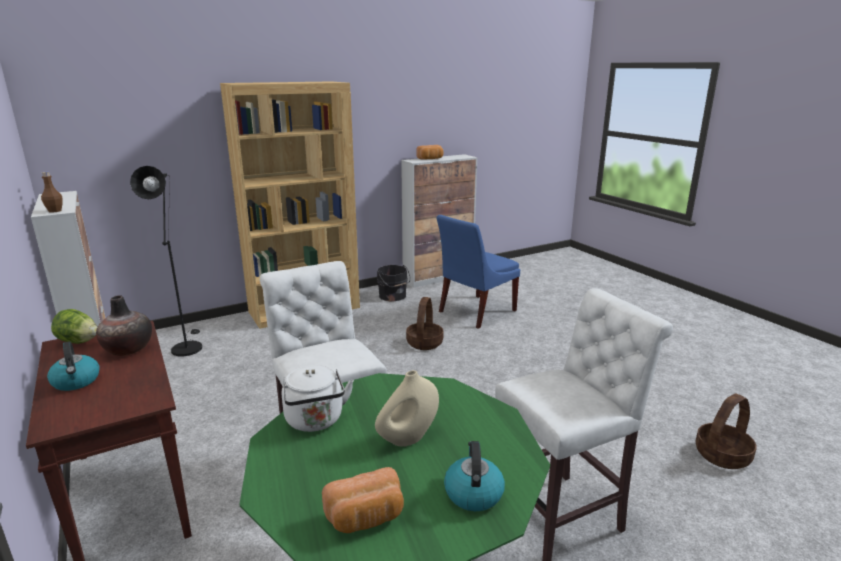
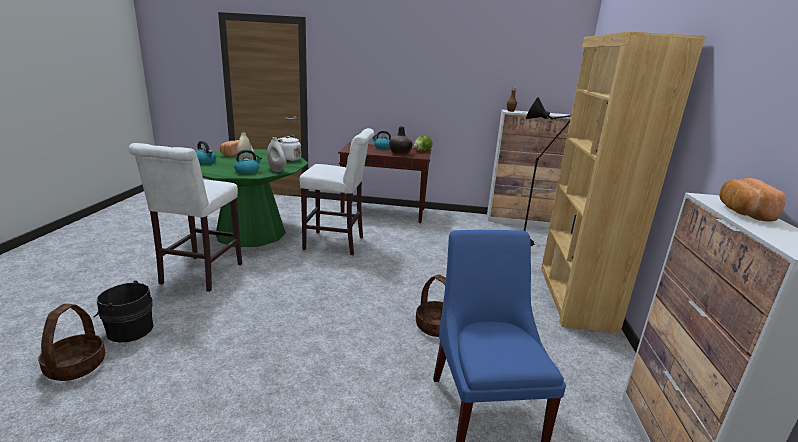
camera: 125 degrees right, 0 degrees up
(393, 296) = (588, 363): black bucket -> black bucket (128, 330)
(395, 389) = (277, 170): none -> white vase
(444, 405) = (247, 171): none -> kettle

